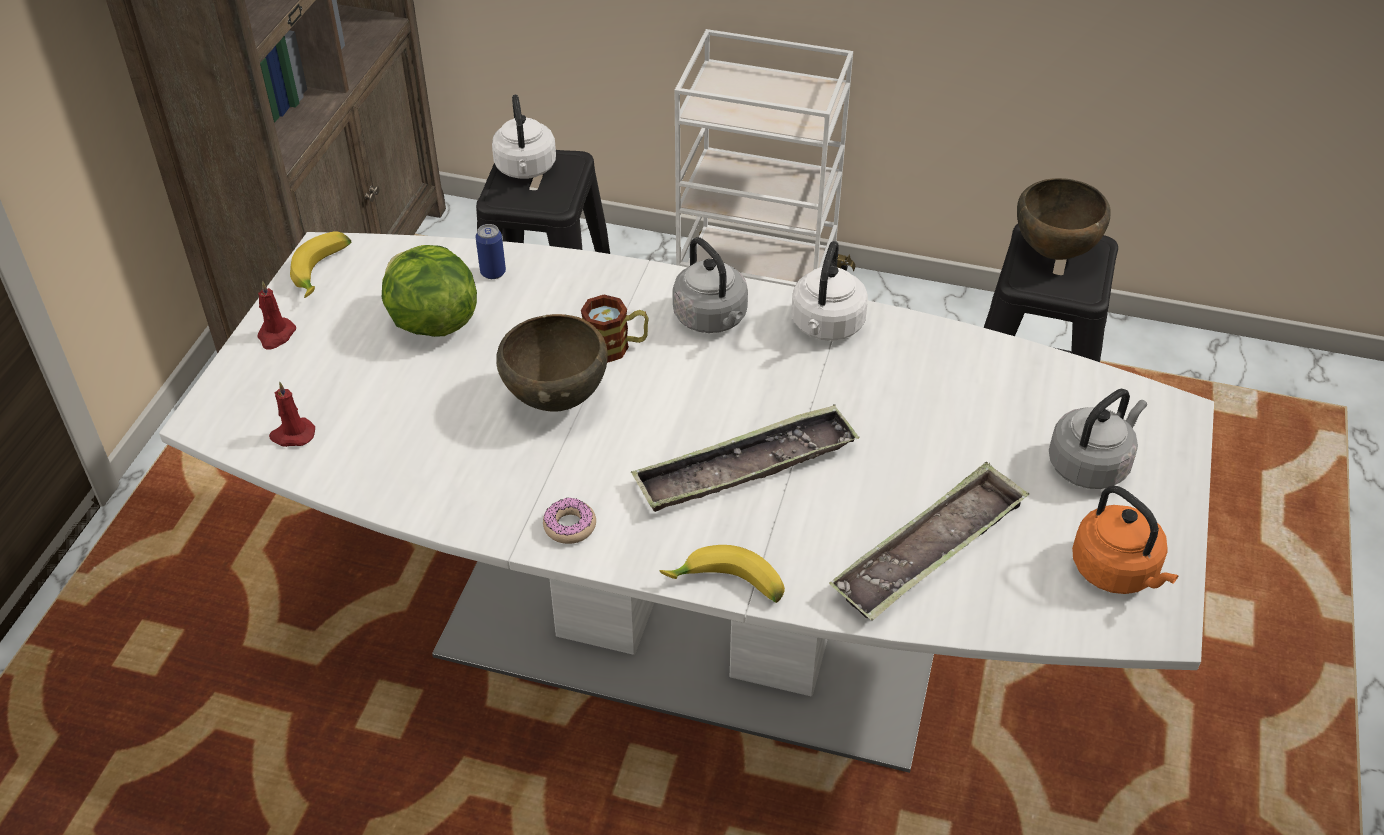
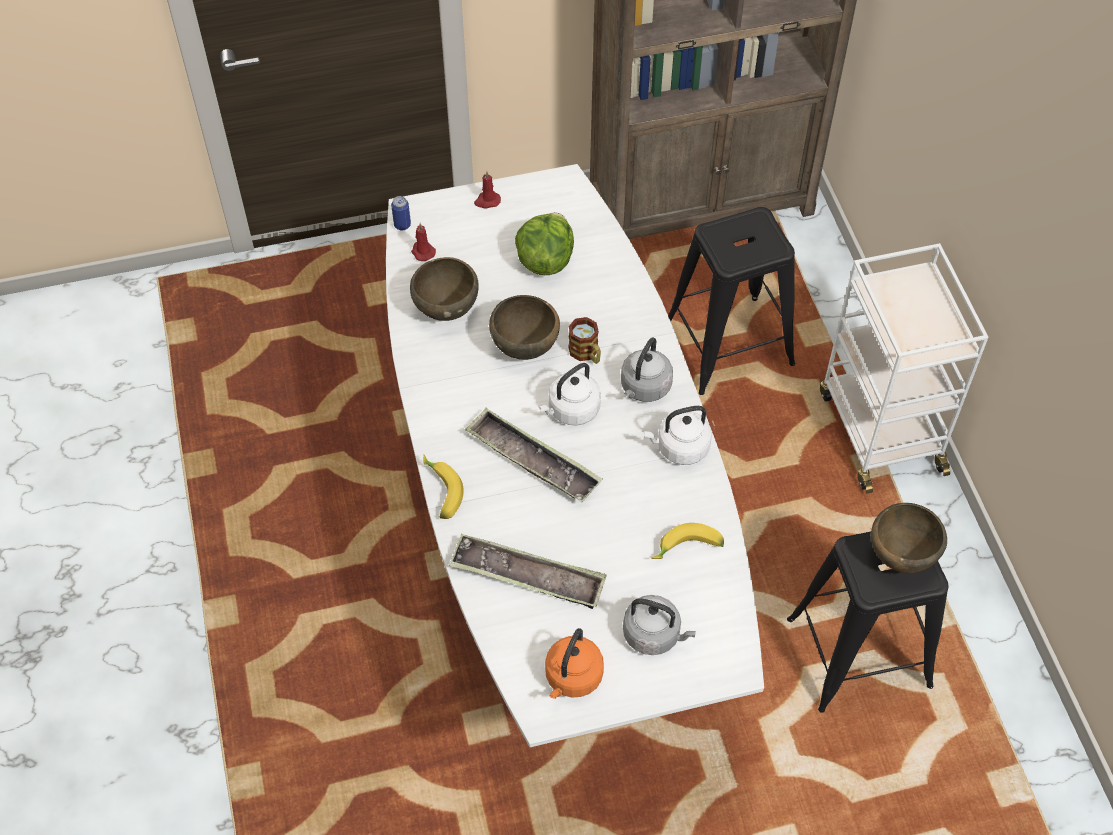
camera: 60 degrees right, 10 degrees up
(324, 273) = (549, 191): banana -> banana (688, 549)
(418, 451) = (446, 310): none -> brown bowl
(493, 272) = (606, 264): can -> can (402, 225)
(526, 169) = (749, 230): white kettle -> white kettle (571, 410)
(569, 526) = (438, 402): donut -> none

